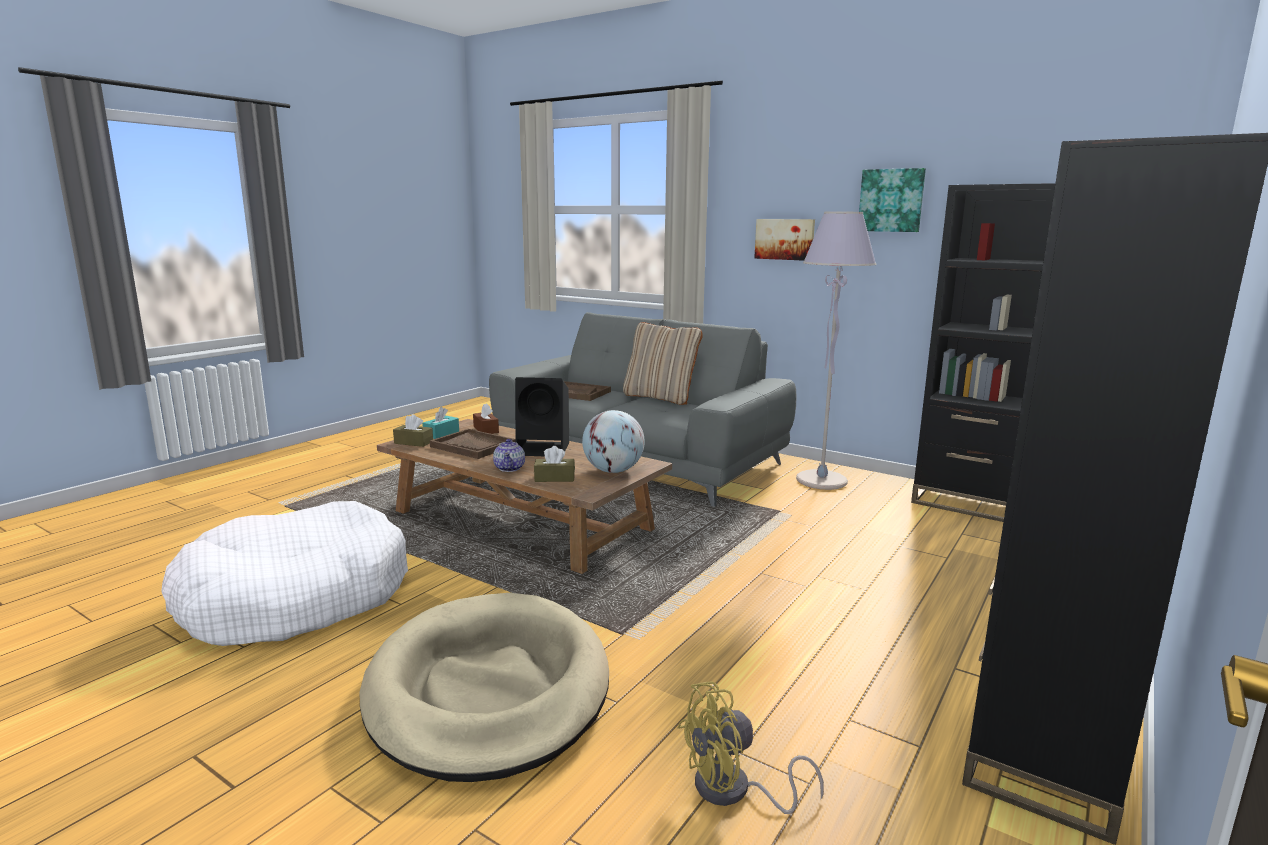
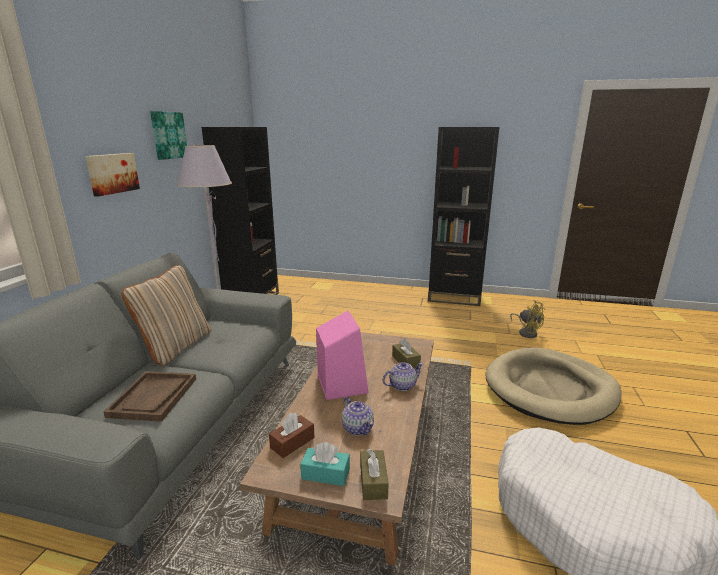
camera: 110 degrees left, 5 degrees up
(473, 446) = (358, 428): brown tray -> teapot
(545, 449) = (341, 383): black speaker -> pink speaker
(613, 471) = (373, 344): globe -> none

